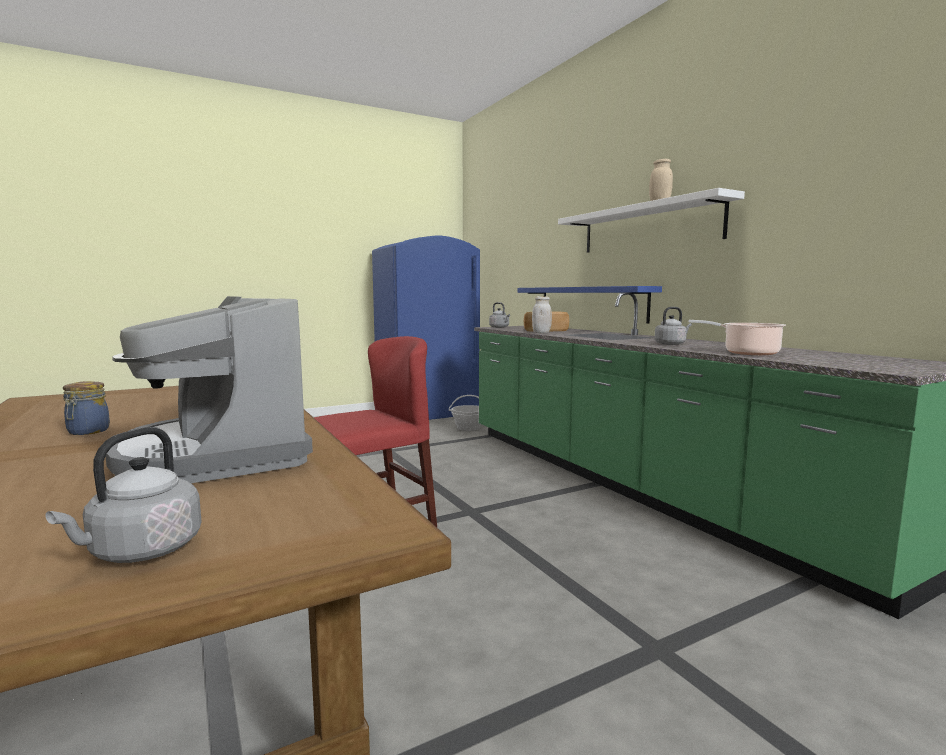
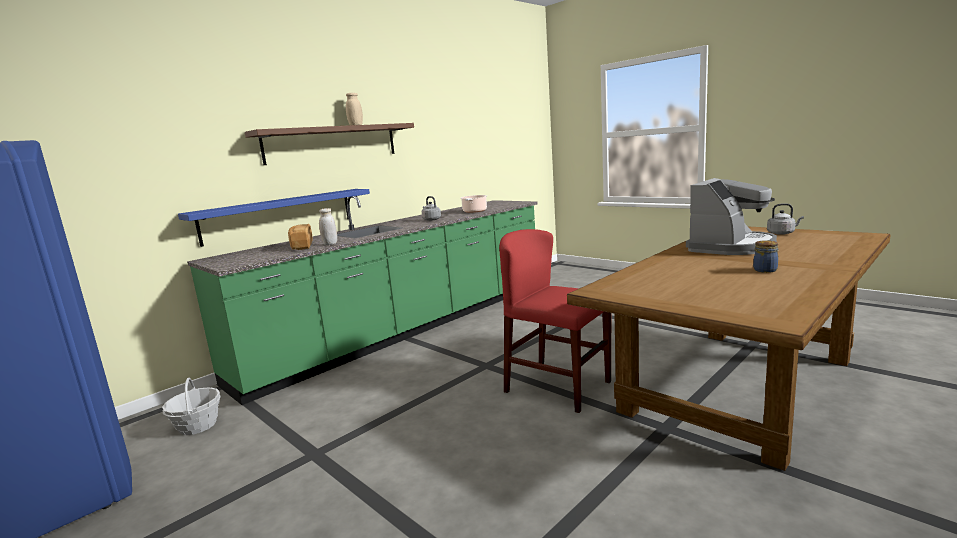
camera: 105 degrees left, 5 degrees up
(500, 327) = (237, 263): grey kettle -> none
(648, 227) = (332, 143): white shelf -> brown shelf

